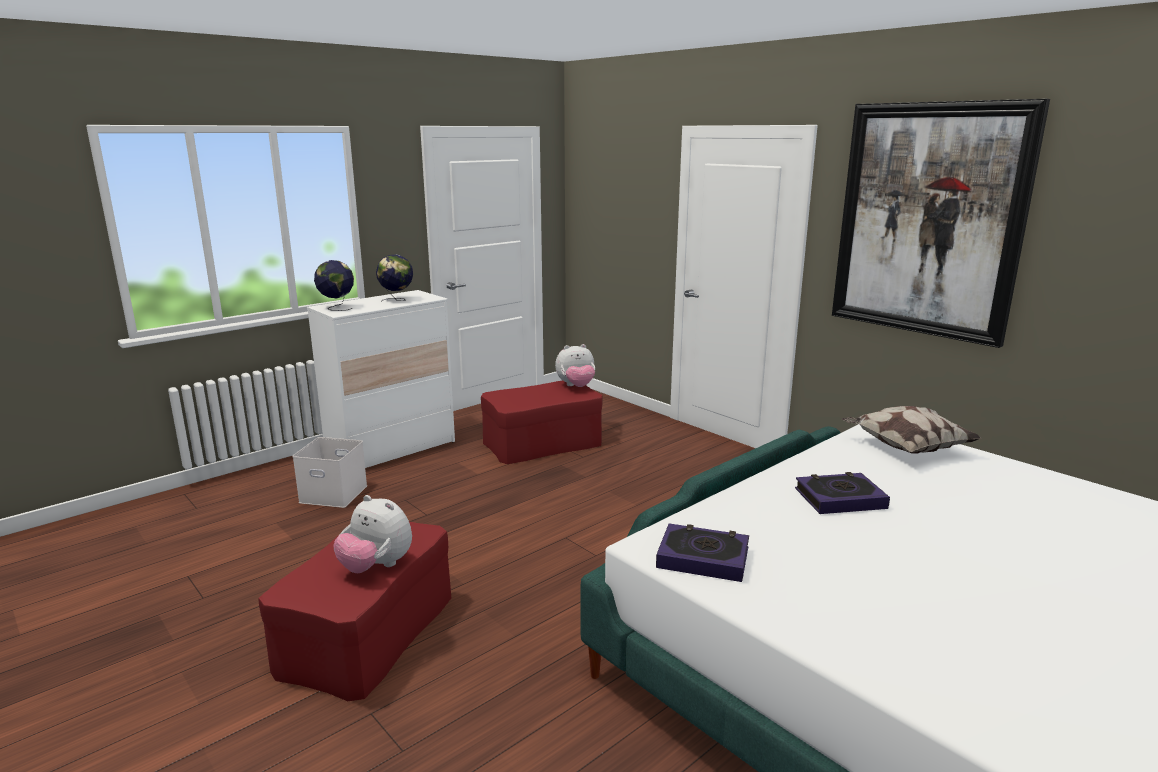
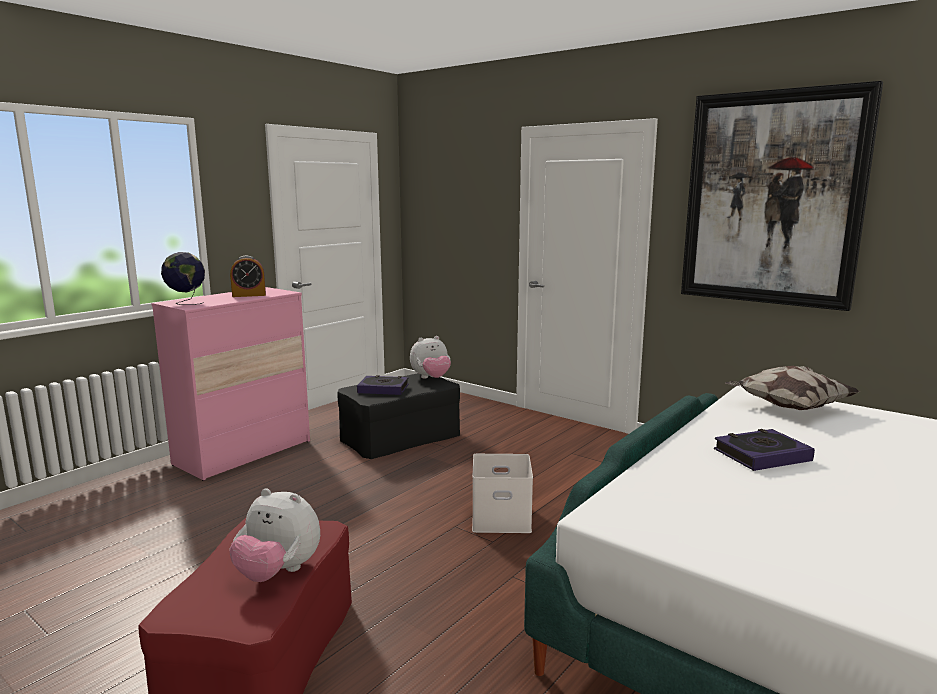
camera: 10 degrees left, 5 degrees down
(335, 493) = (190, 502): white storage box -> white storage box (502, 517)
(391, 449) = (243, 453): white dresser -> pink dresser
(397, 300) = (249, 295): globe -> alarm clock
(542, 443) = (400, 436): red ottoman -> black ottoman
(703, 558) = (667, 524): book -> book (383, 389)

